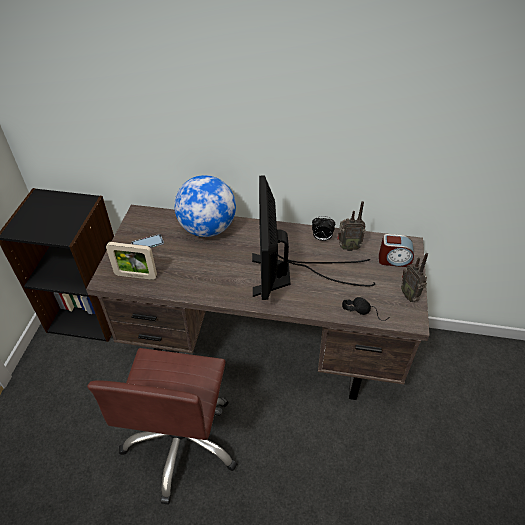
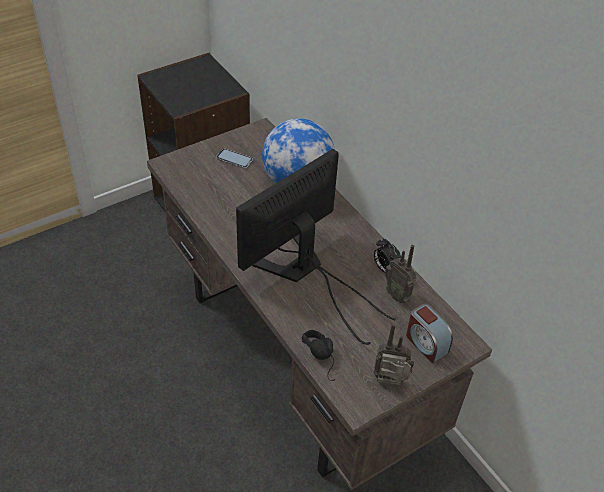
camera: 45 degrees right, 0 degrees up
(136, 276) = (191, 178): picture frame -> none
(182, 442) = (145, 368): brown office chair -> none
(410, 295) = (390, 384): radio -> radio turned 75 degrees clockwise

